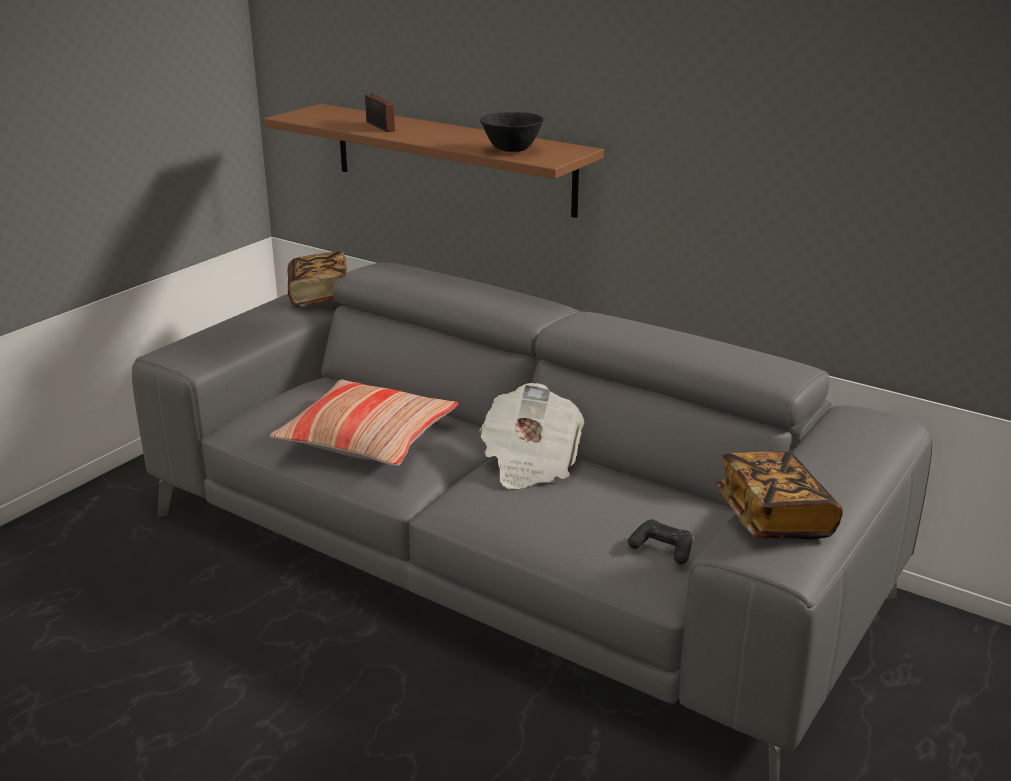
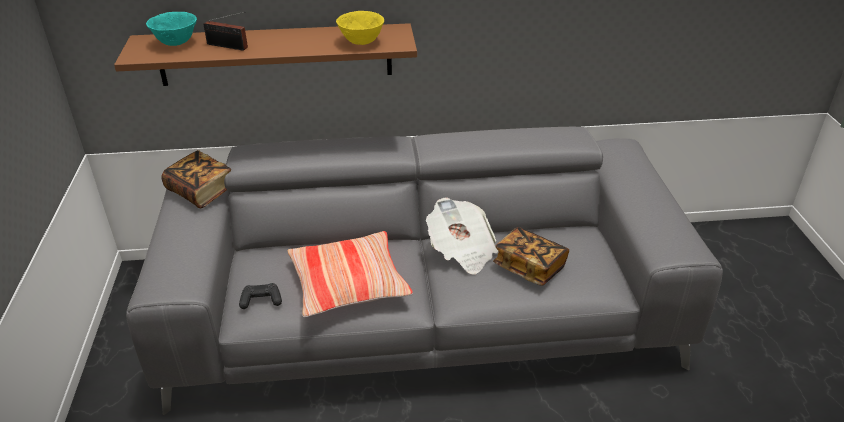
camera: 40 degrees left, 10 degrees up
(343, 115) = (176, 43): none -> turquoise bowl
(511, 150) = (361, 42): black bowl -> yellow bowl
(662, 549) = (592, 269): black game controller -> black game controller (261, 300)
(774, 517) = (658, 227): book -> book (529, 267)

